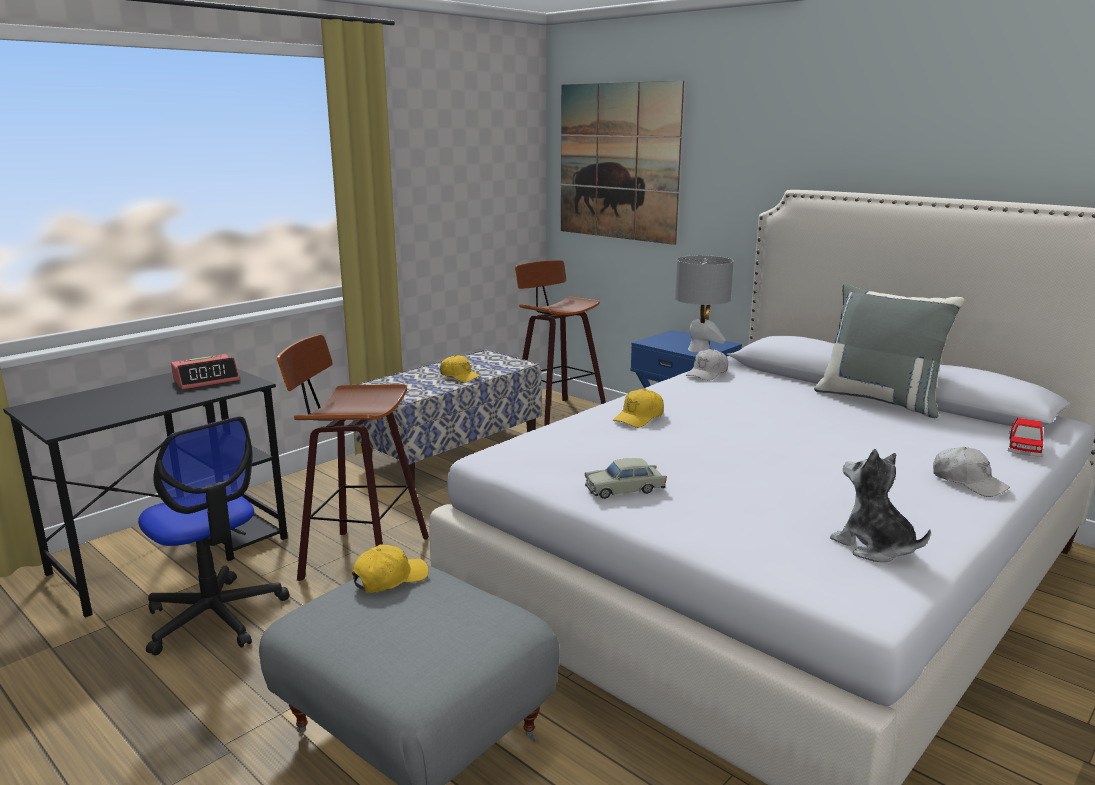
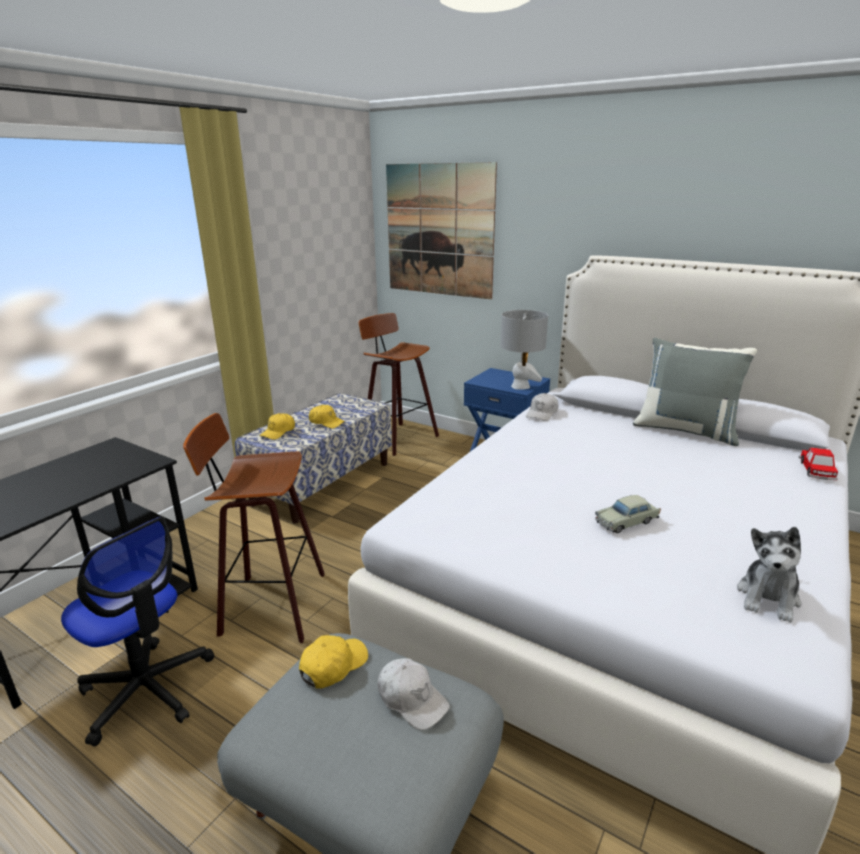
camera: 10 degrees left, 5 degrees up
(206, 380) = (107, 461): alarm clock -> none
(624, 489) = (533, 553): beige toy car -> beige toy car (626, 521)
(639, 418) = (509, 467): yellow cap -> yellow cap (278, 432)
(873, 547) = (768, 597): plush toy -> plush toy turned 105 degrees counterclockwise
(968, 482) = (798, 513): white cap -> white cap (412, 699)

